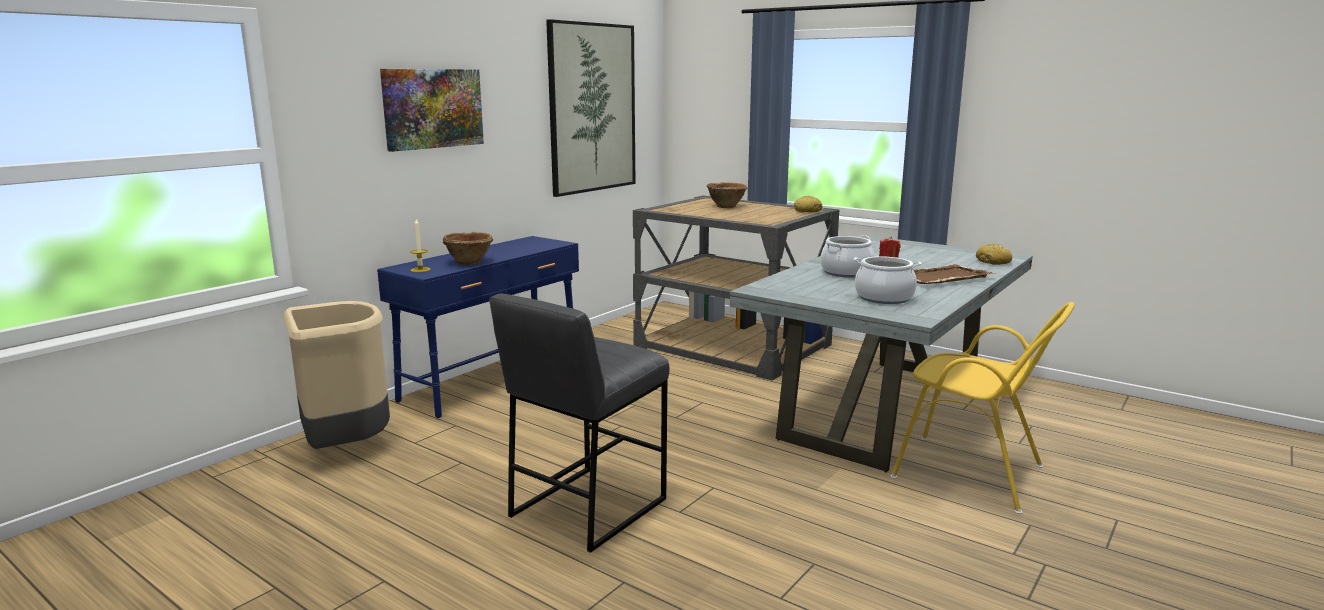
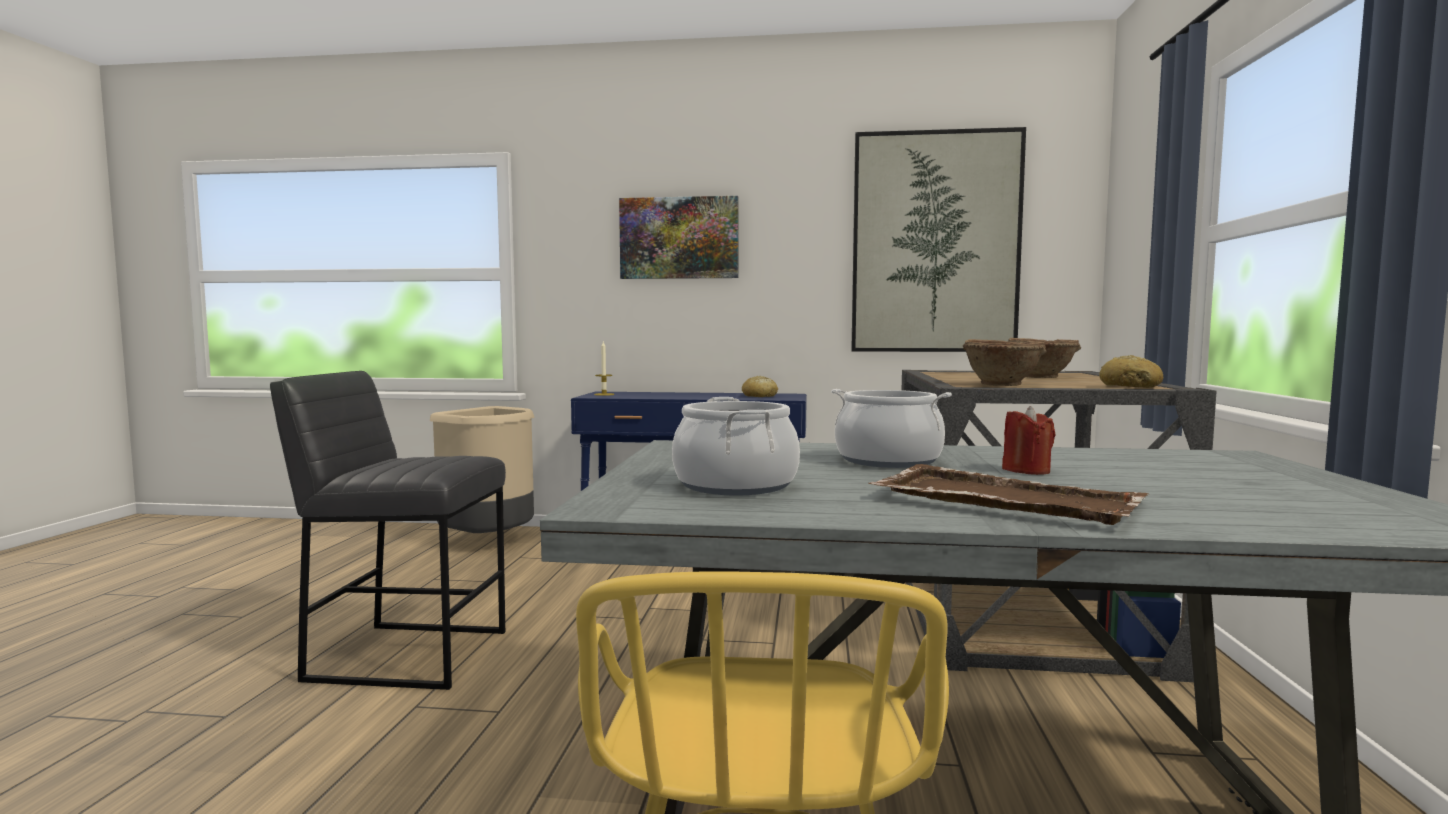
camera: 60 degrees right, 10 degrees down
(469, 262) = (653, 396): brown bowl -> brown bowl (1002, 384)
(993, 262) = (1335, 523): bread -> bread (759, 396)

